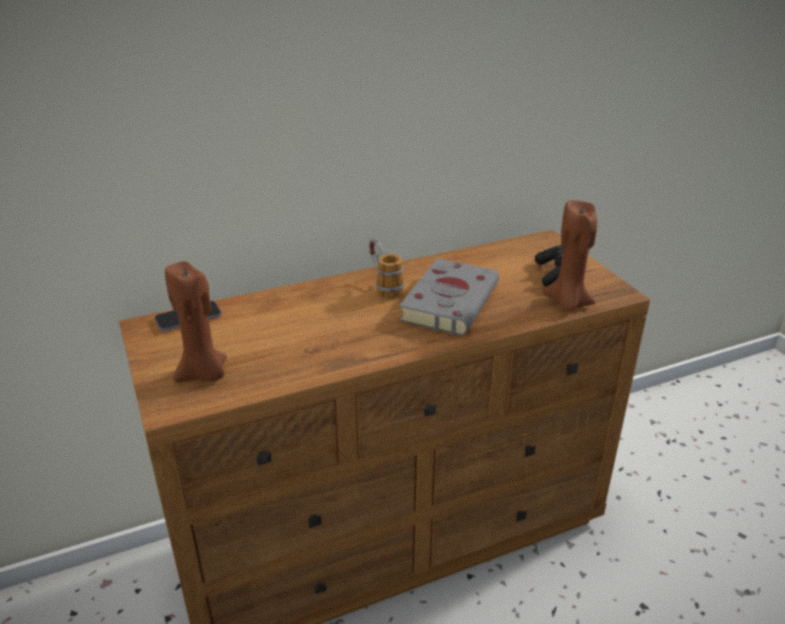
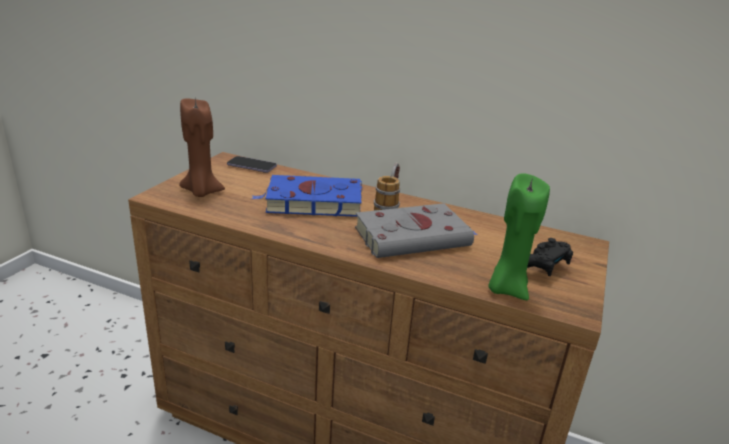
camera: 45 degrees right, 5 degrees down
(320, 320) = (311, 202): none -> blue book
(567, 303) = (506, 289): brown candle -> green candle

